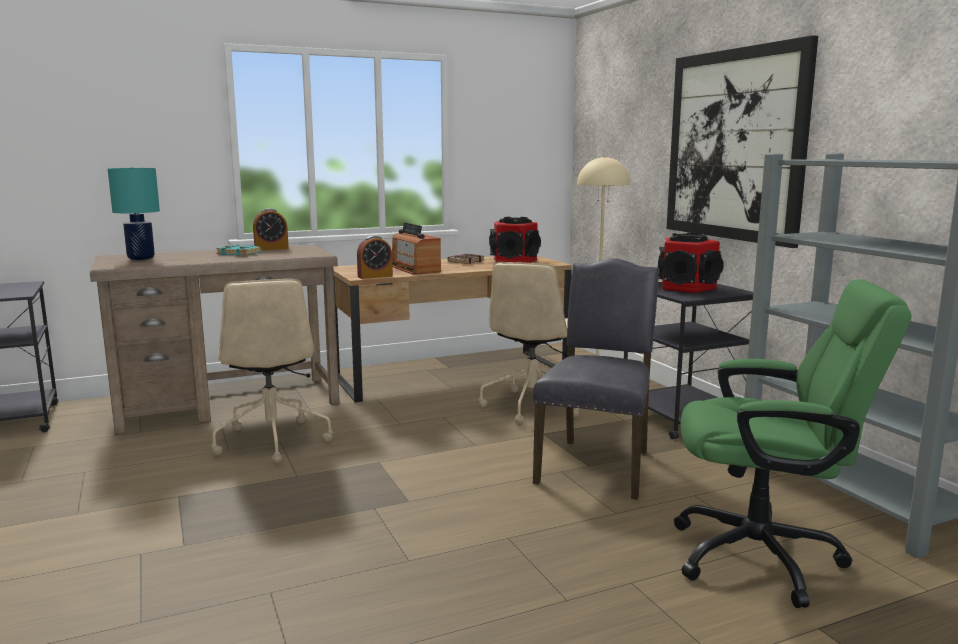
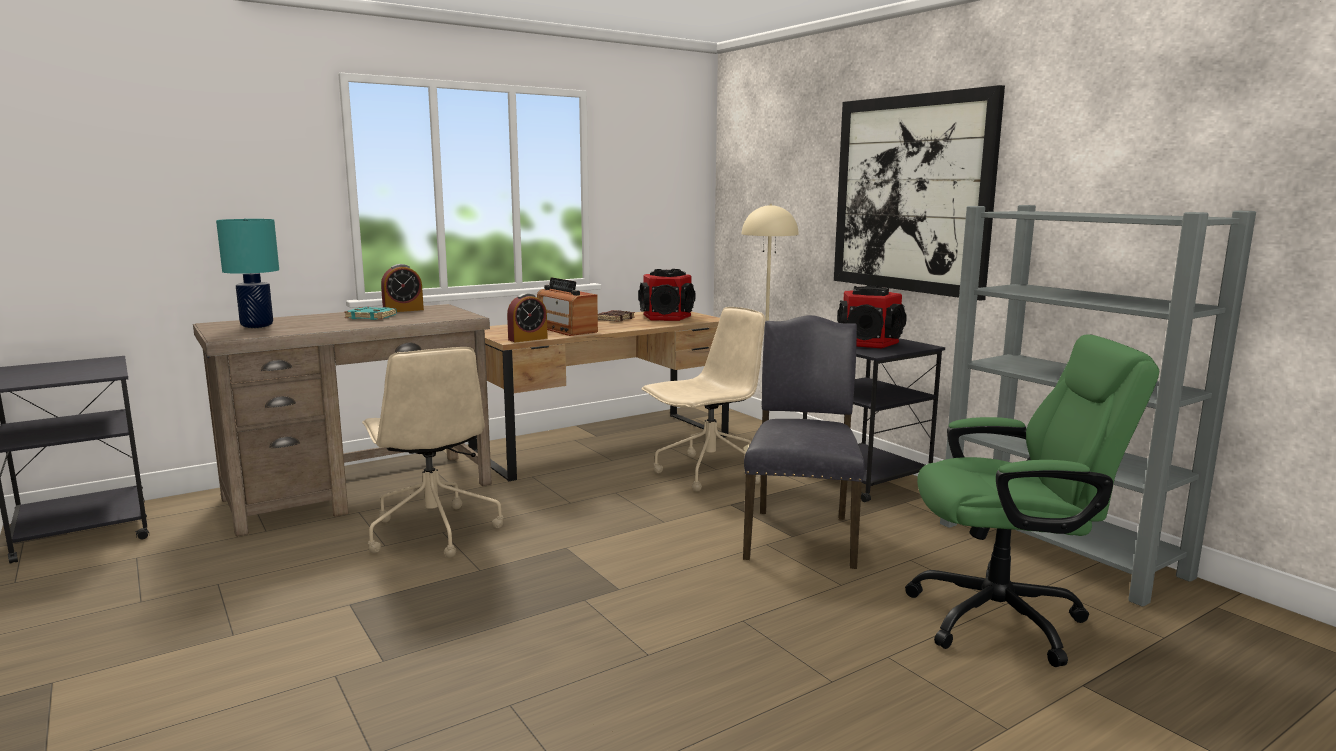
camera: 10 degrees left, 0 degrees up
(532, 405) = (706, 474): beige office chair -> beige office chair turned 135 degrees counterclockwise

